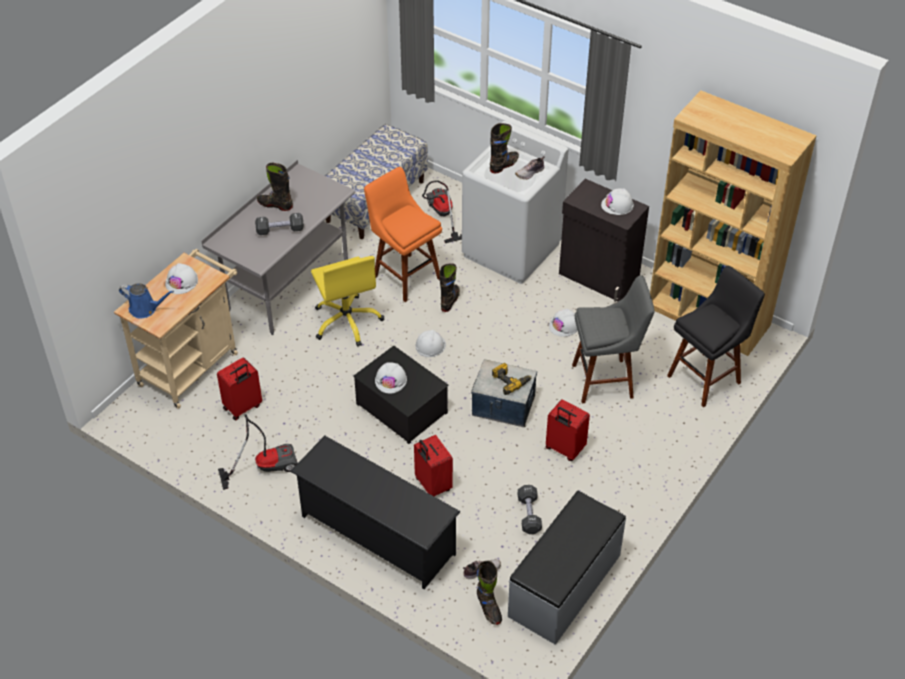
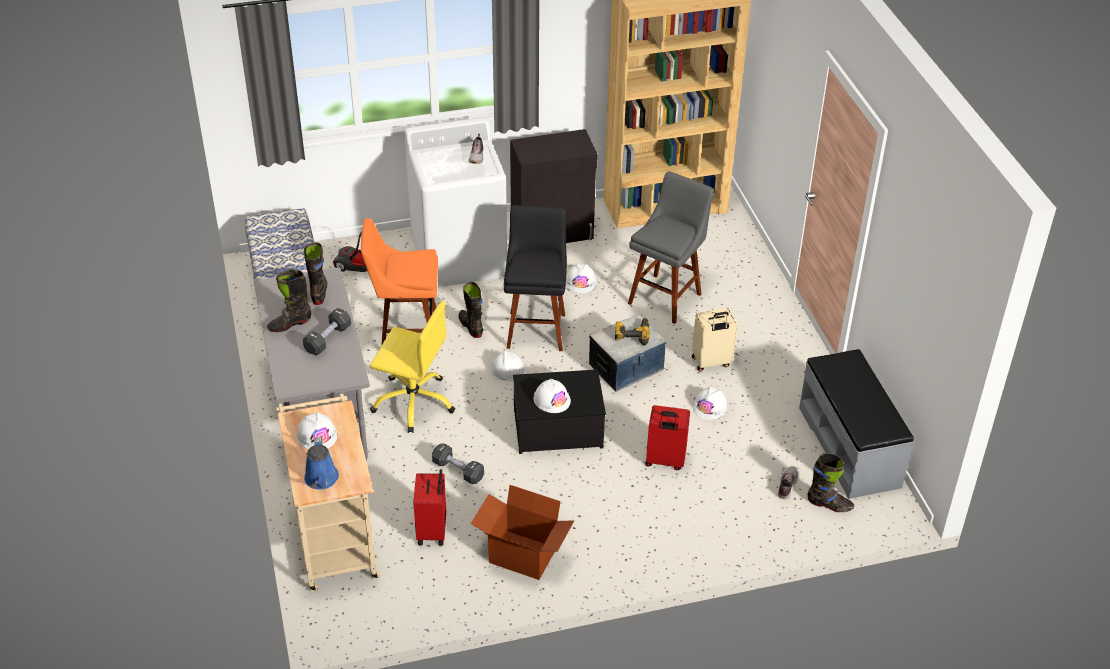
camera: 50 degrees left, 5 degrees down
(145, 309) = (321, 480): blue watering can -> blue watering can turned 120 degrees clockwise
(265, 466) = (522, 556): vacuum cleaner -> cardboard box
(377, 535) = (682, 527): black shoe rack -> none
(504, 165) = (448, 164): black boot -> black boot (319, 292)
(529, 515) = (757, 423): black dumbbell -> black dumbbell (458, 470)
(564, 449) = (711, 362): red suitcase -> beige suitcase
(617, 205) = (563, 142): white hard hat -> white hard hat (710, 407)
(706, 377) = (724, 245): black stool -> black stool (536, 328)

